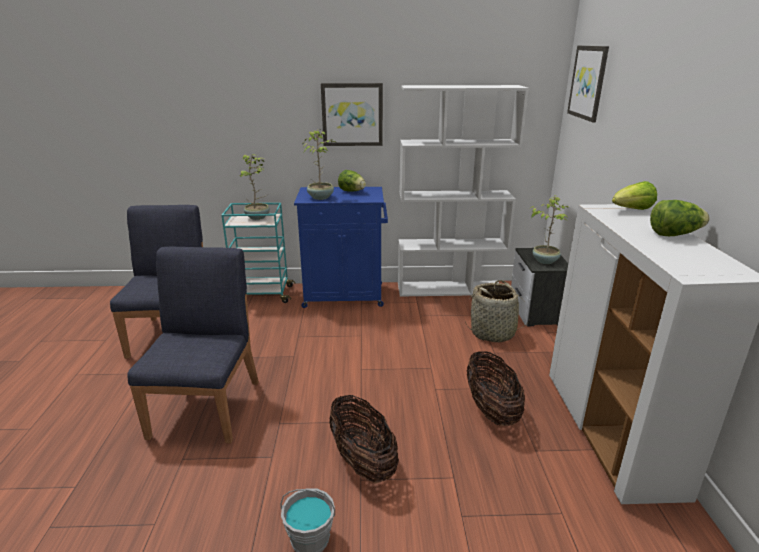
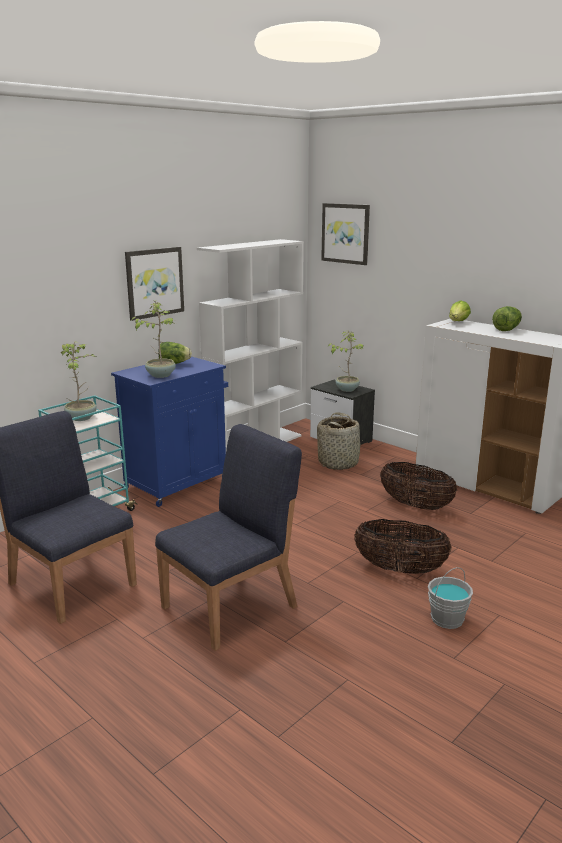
camera: 45 degrees left, 5 degrees down
(207, 407) = (231, 606): blue chair -> blue chair turned 90 degrees clockwise

